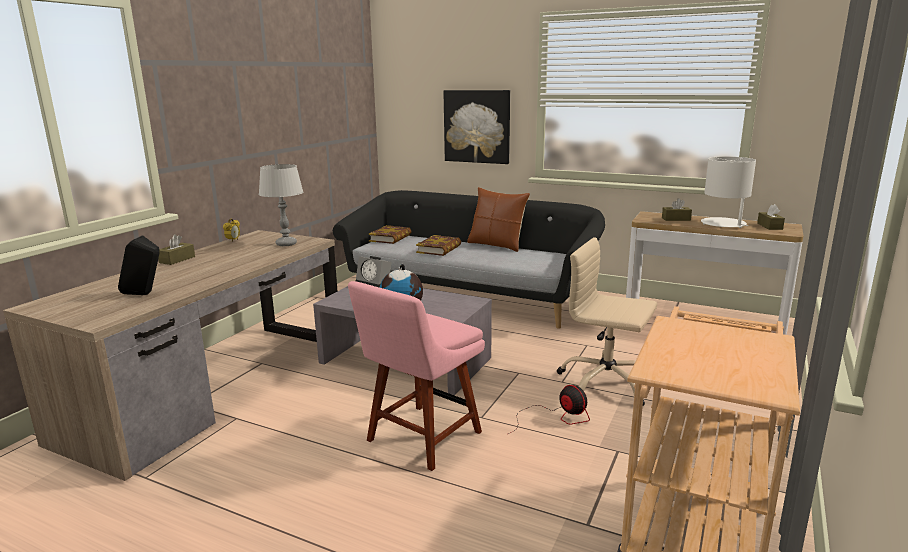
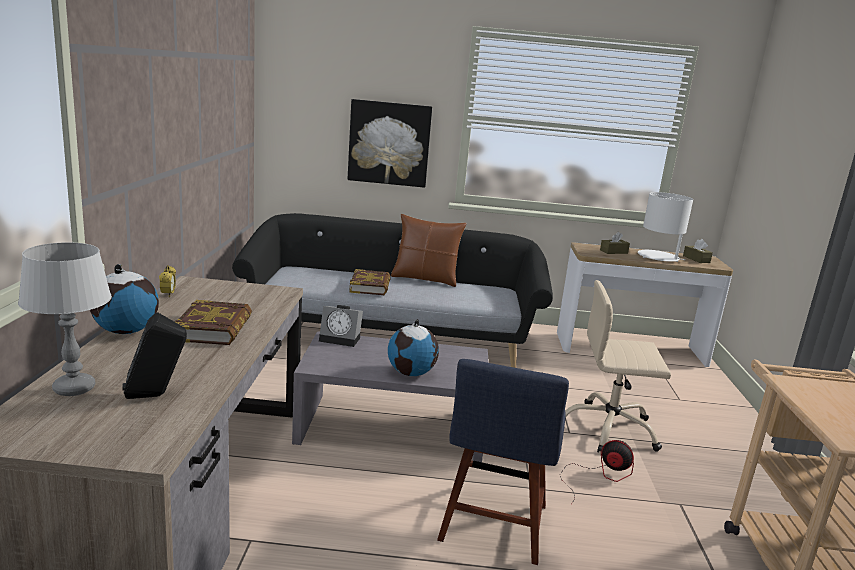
camera: 25 degrees left, 0 degrees up
(177, 260) = (125, 331): brown tissue box -> globe
(286, 244) = (250, 297): grey table lamp -> grey table lamp (74, 388)
(390, 238) = (296, 272): book -> book (214, 329)
(420, 439) = (492, 526): pink chair -> blue chair

